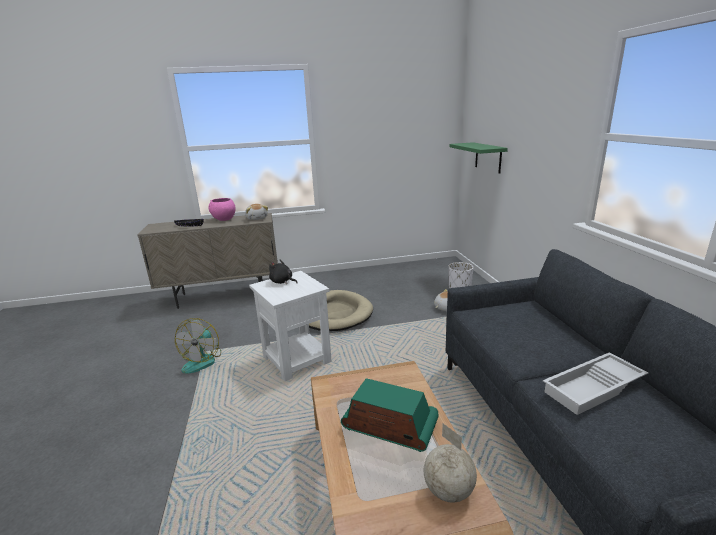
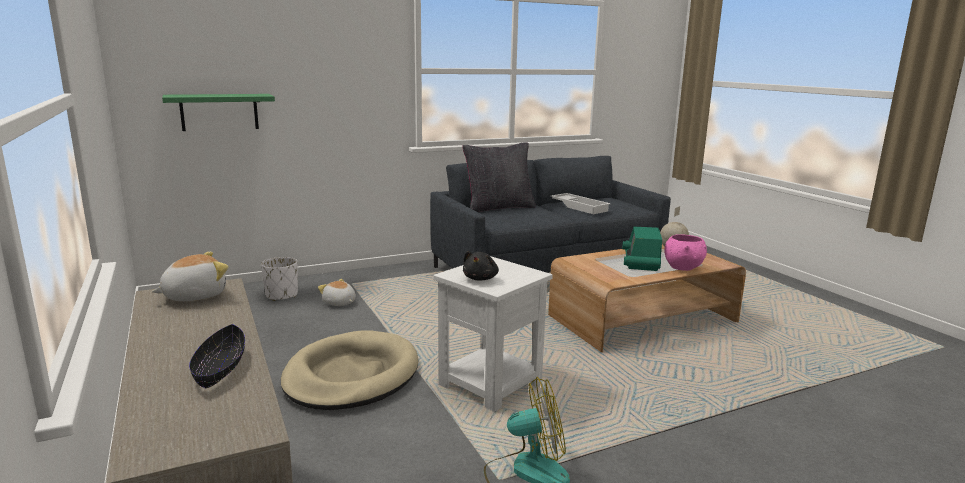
camera: 105 degrees left, 5 degrees down
(224, 219) = (167, 334): pink bowl -> pink bowl (683, 268)
(552, 320) = (498, 207): none -> black pillow

